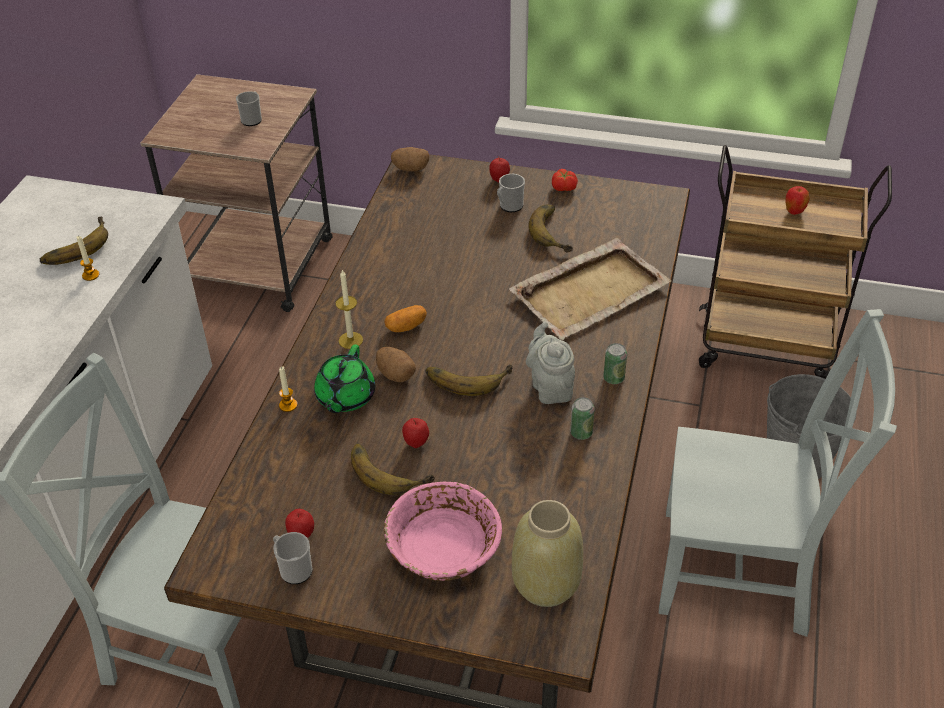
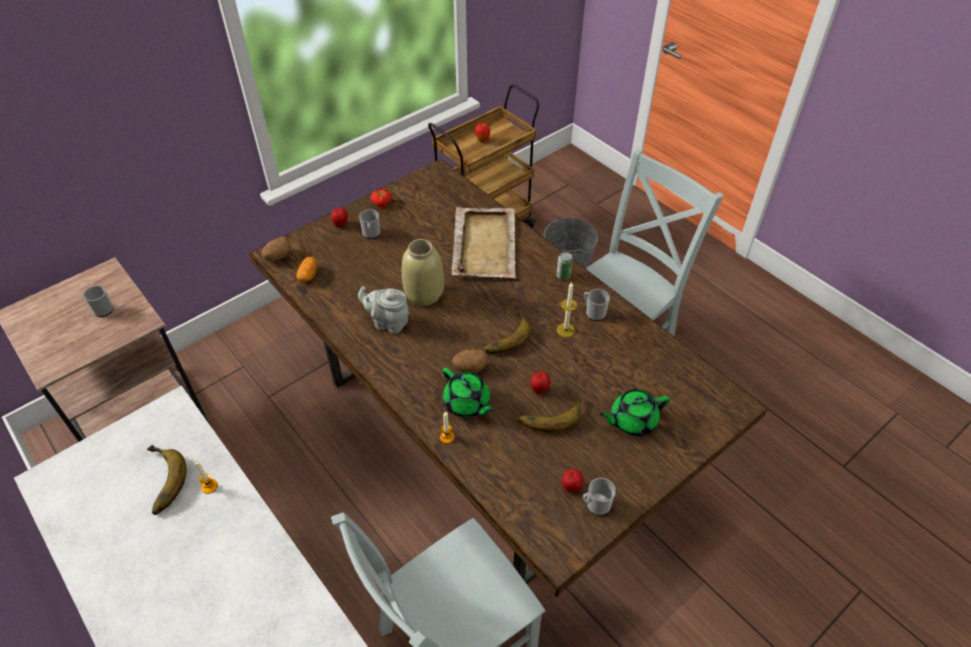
camera: 55 degrees left, 5 degrees up
(350, 340) = (416, 374): candle -> candle (565, 330)
(406, 327) = (431, 340): potato -> potato (308, 275)
(442, 546) = (632, 421): pink bowl -> green teapot
(546, 585) = (693, 390): beige vase -> beige vase (425, 294)
(550, 387) = (546, 305): grey teapot -> grey teapot (388, 323)
(556, 231) = (417, 228): banana -> none
(581, 433) = (593, 312): can -> mug

